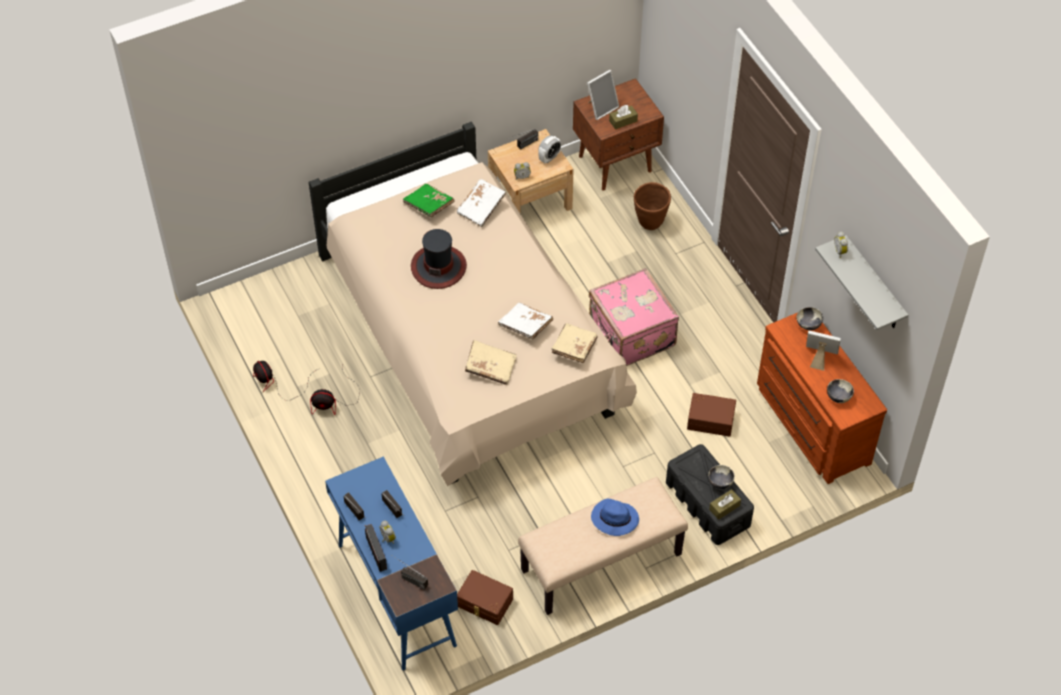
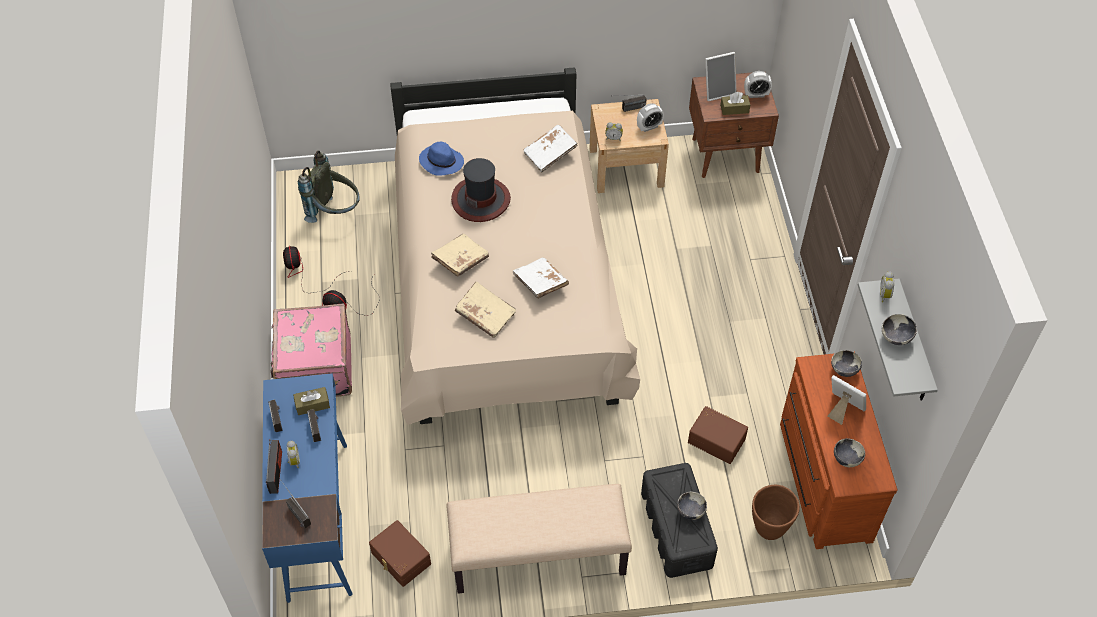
camera: 20 degrees right, 0 degrees up
(278, 318) = (335, 212): none -> grey backpack
(429, 206) = (499, 138): green book -> none
(574, 348) = (580, 320): beige book -> beige book (460, 260)
(614, 519) = (552, 515): blue hat -> blue hat (441, 162)
(630, 334) = (670, 327): pink suitcase -> pink suitcase (314, 368)
(636, 102) = (756, 94): none -> alarm clock
(650, 222) = (737, 221): brown planter -> brown planter (769, 528)
(724, 507) = (684, 540): brown tissue box -> brown tissue box (312, 404)
(862, 283) = (896, 338): none -> bowl

